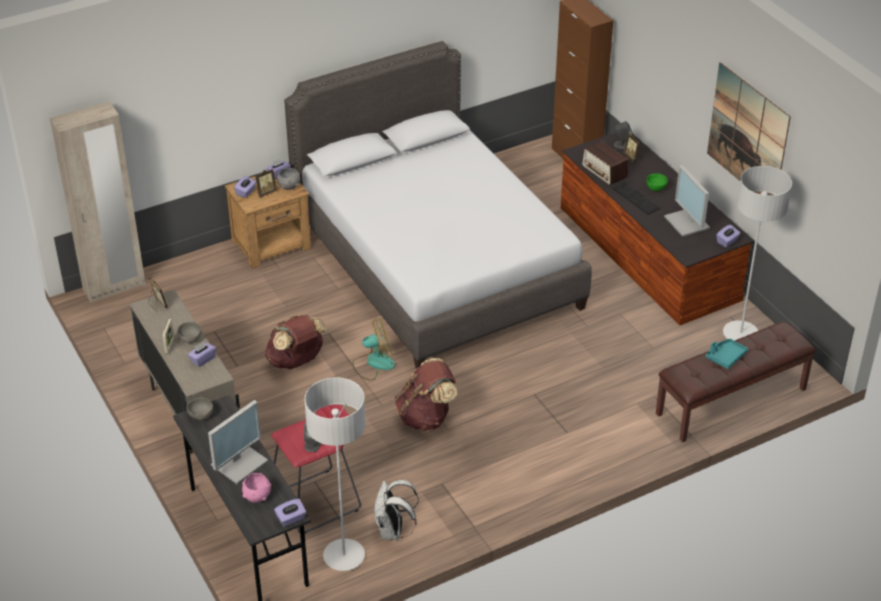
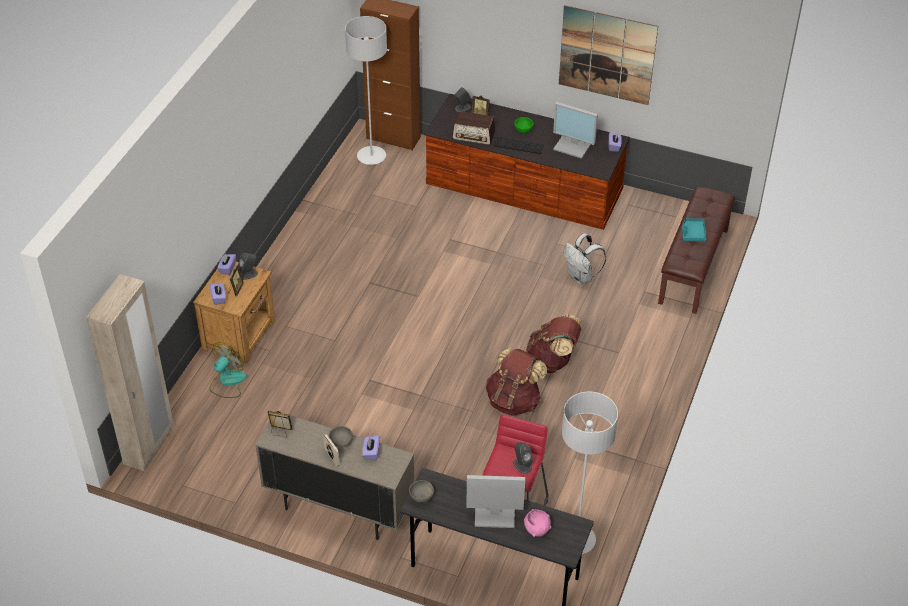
camera: 40 degrees left, 5 degrees up
(239, 462) = (493, 513): monitor -> monitor turned 90 degrees counterclockwise
(289, 186) = (248, 274): grey bowl -> grey speaker
(291, 519) = (580, 529): purple tissue box -> none
(296, 361) = (371, 417): brown backpack -> brown backpack (552, 361)
(373, 363) = (430, 383): fan -> fan (227, 382)
(393, 531) = (588, 499): white backpack -> white backpack (581, 277)
(435, 263) = (385, 277): grey bed -> none
(740, 334) = (647, 213): grey floor lamp -> grey floor lamp (371, 156)

